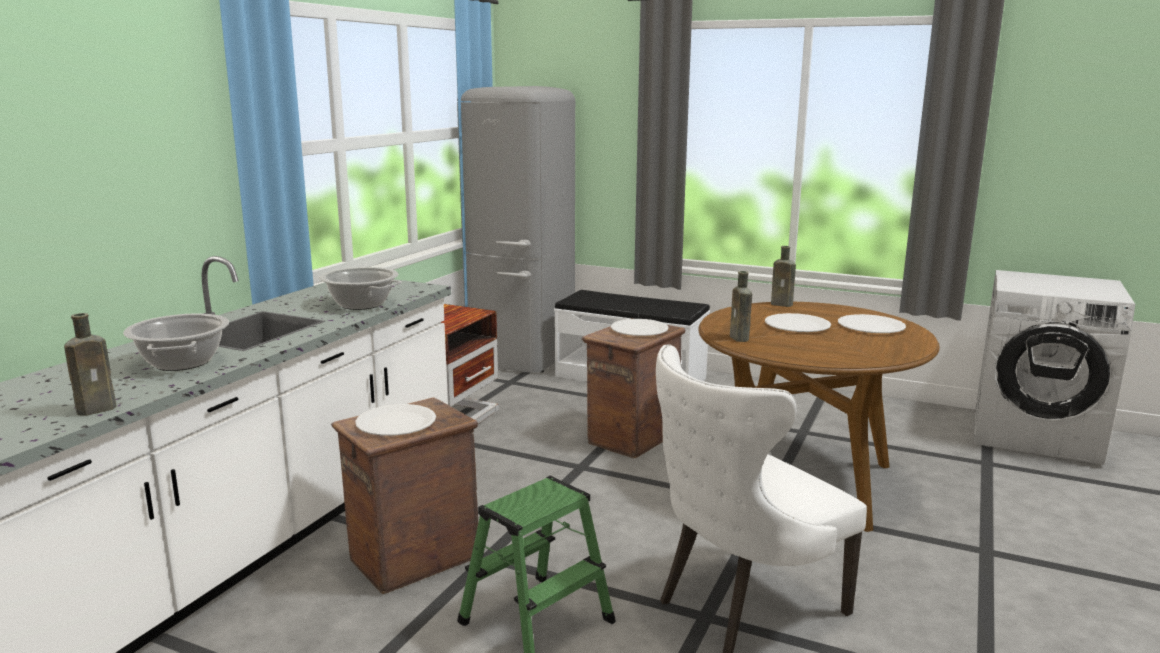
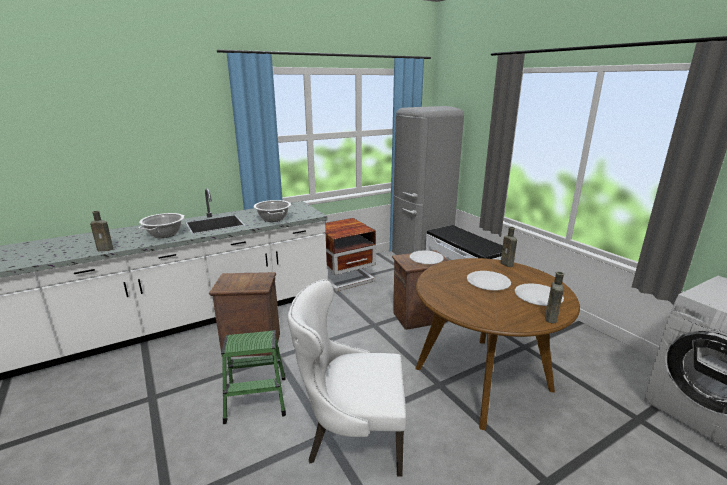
camera: 35 degrees right, 5 degrees up
(396, 423) = (239, 281): white plate -> none
(740, 338) = (435, 282): brown bottle -> brown bottle (551, 319)

